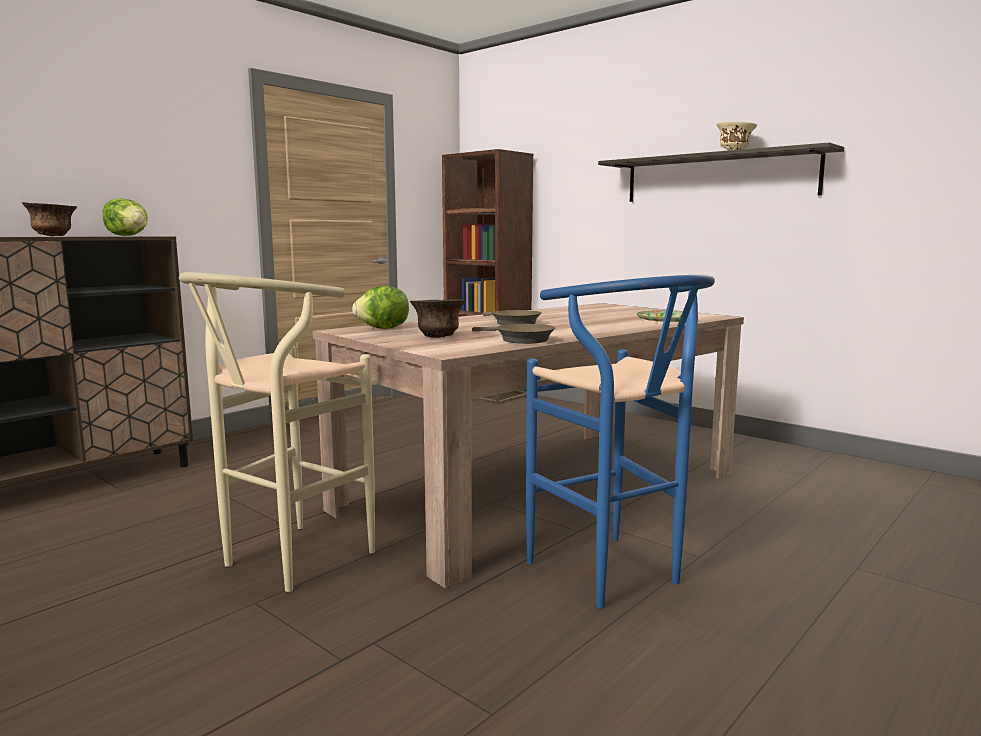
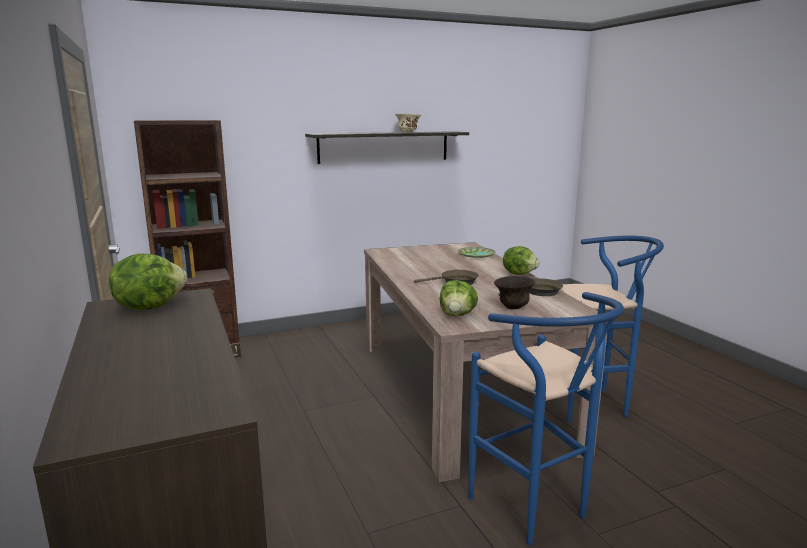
camera: 65 degrees left, 5 degrees up
(53, 236) = (158, 342): brown bowl -> none
(287, 562) = (535, 512): beige stool -> blue stool
(602, 332) = (519, 274): none -> lettuce

